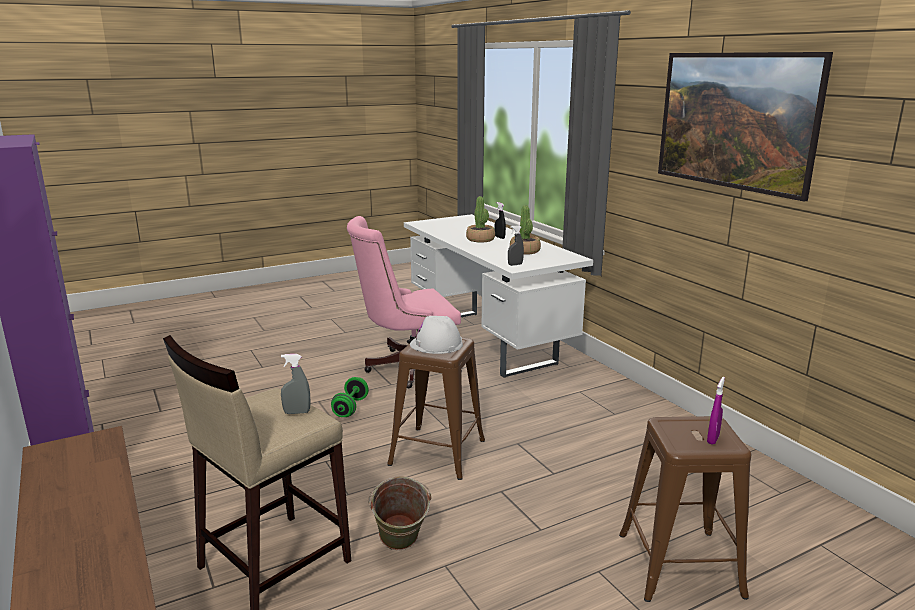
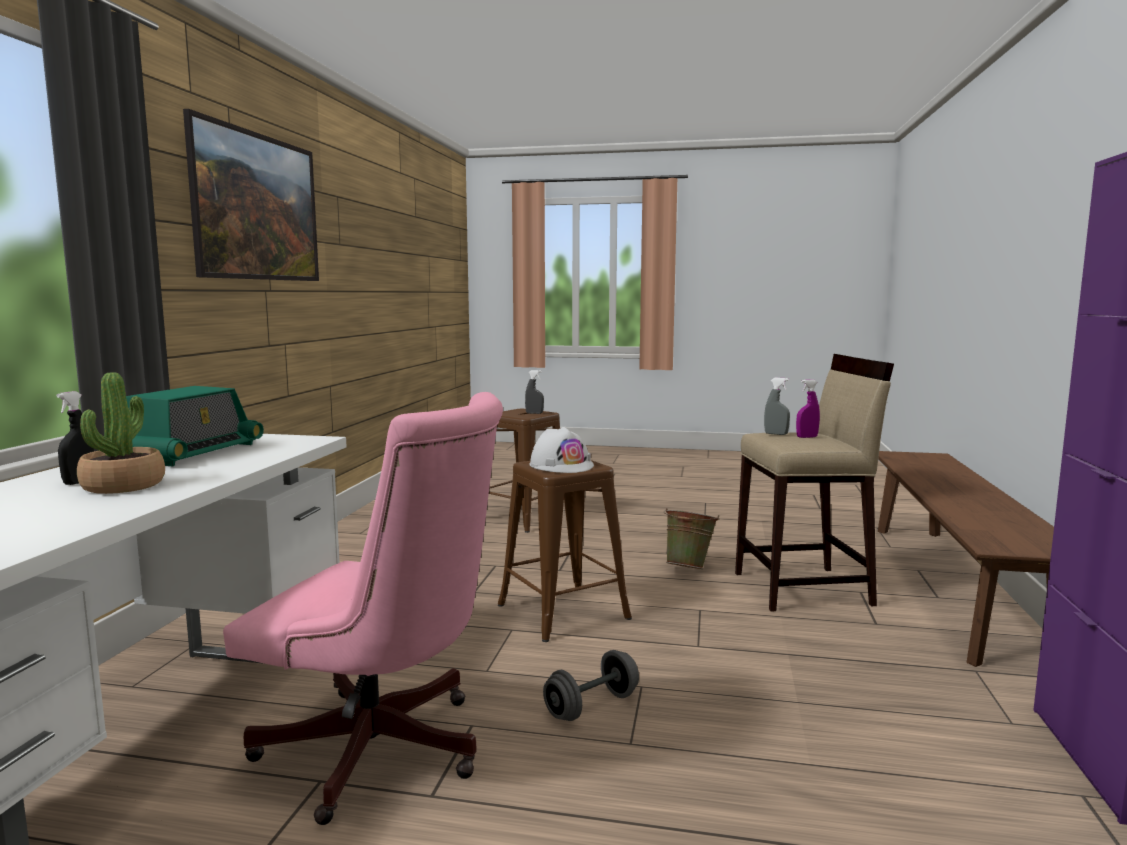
camera: 140 degrees left, 10 degrees down
(350, 408) = (591, 706): green dumbbell -> grey dumbbell
(515, 264) = (297, 442): grey spray bottle -> grey spray bottle (534, 413)
(525, 251) = (193, 453): potted plant -> radio
(713, 439) = (521, 411): purple spray bottle -> purple spray bottle (807, 437)

